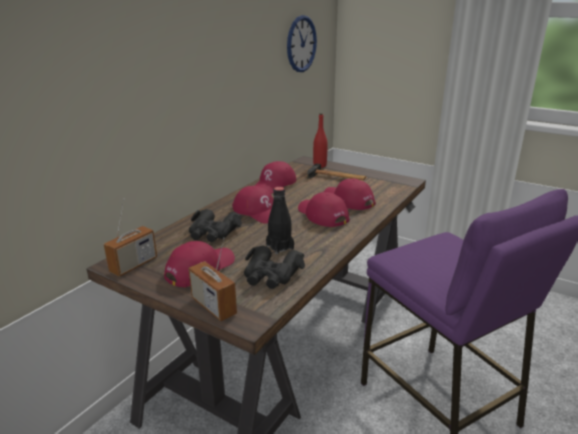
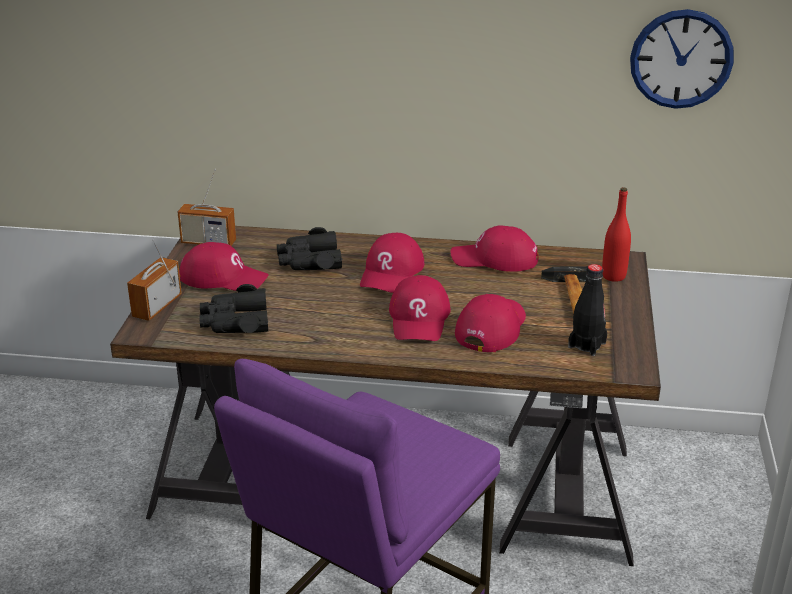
camera: 65 degrees right, 5 degrees up
(280, 247) = (303, 311): black bottle -> black bottle (587, 345)
(322, 215) = (419, 318): red cap -> red cap turned 150 degrees clockwise

